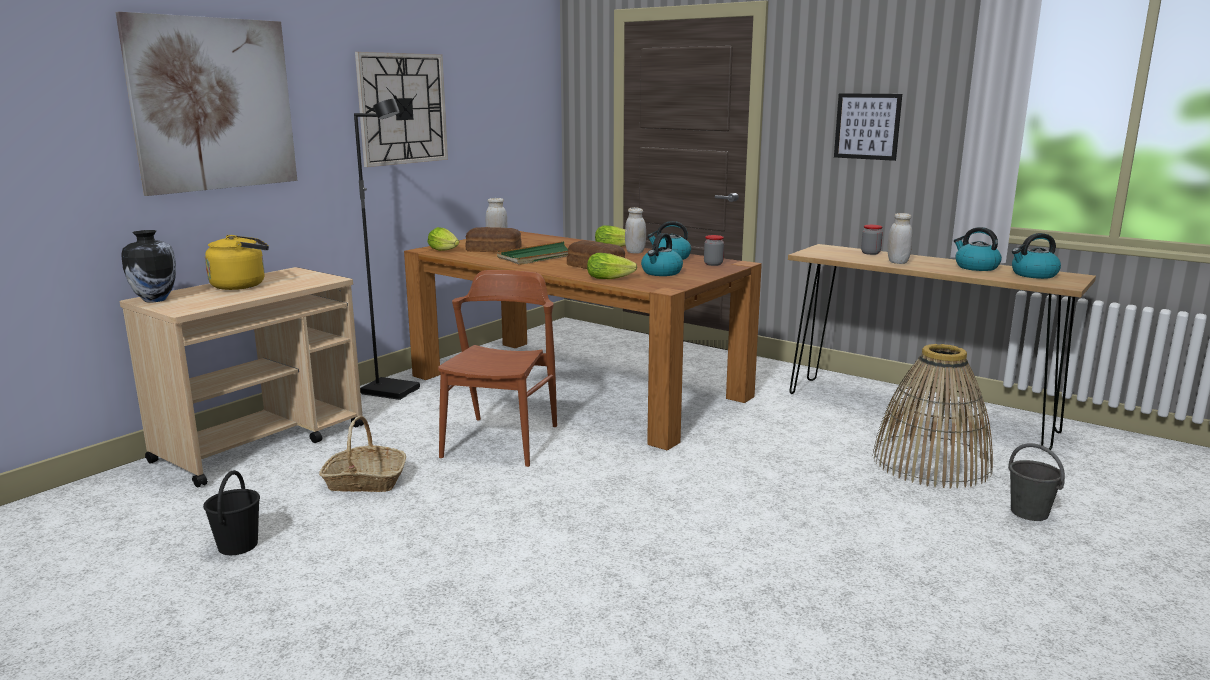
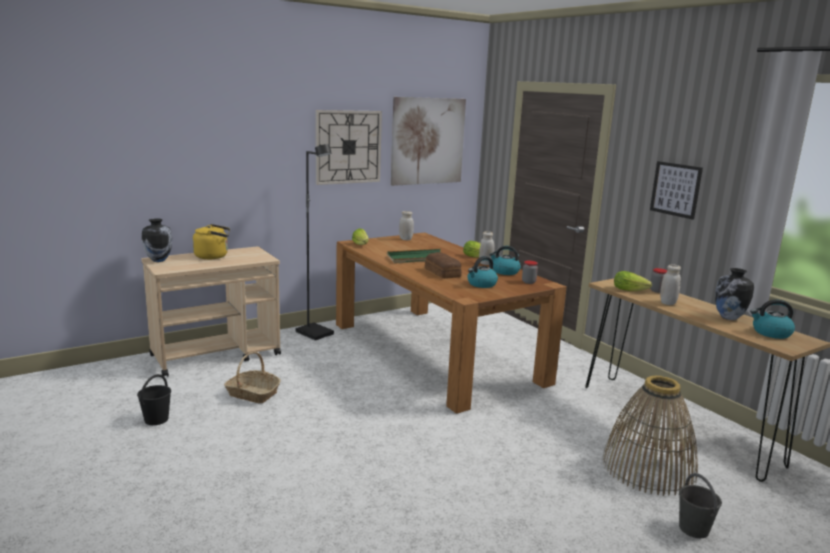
camera: 20 degrees right, 0 degrees up
(213, 104) = (214, 143): picture -> picture (428, 141)
(494, 250) = (393, 249): bread -> none
(501, 441) = (354, 383): brown chair -> none
(612, 278) = (441, 284): lettuce -> lettuce (631, 290)
(975, 267) = (729, 317): kettle -> vase

